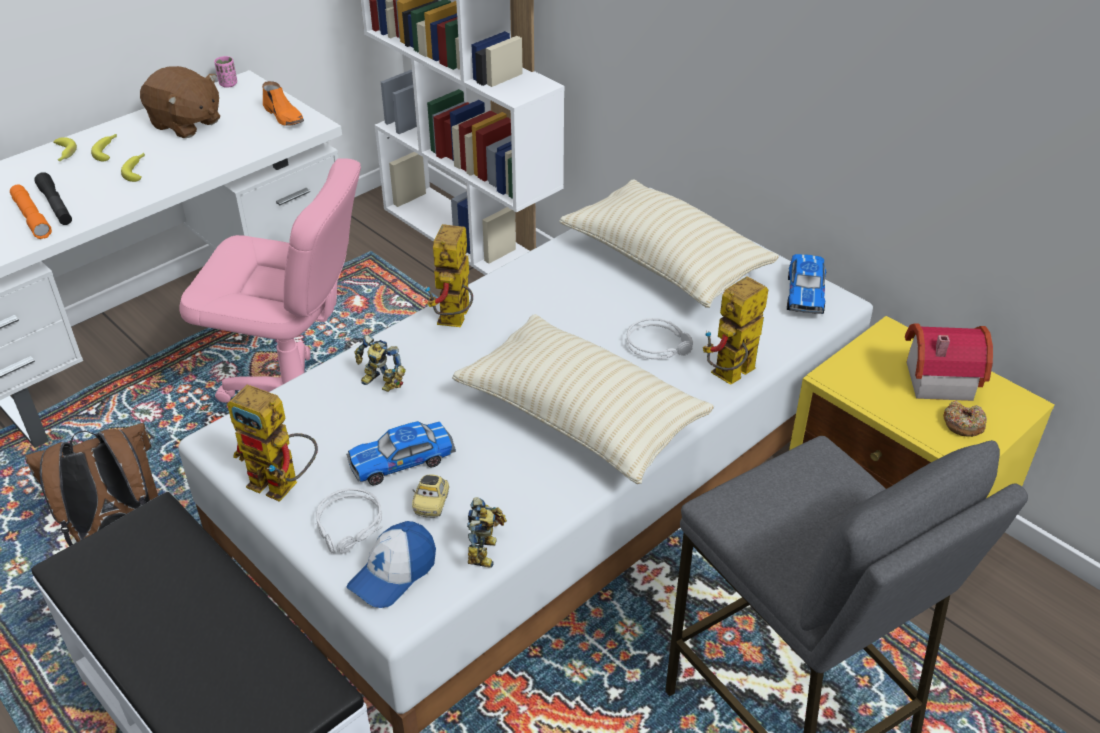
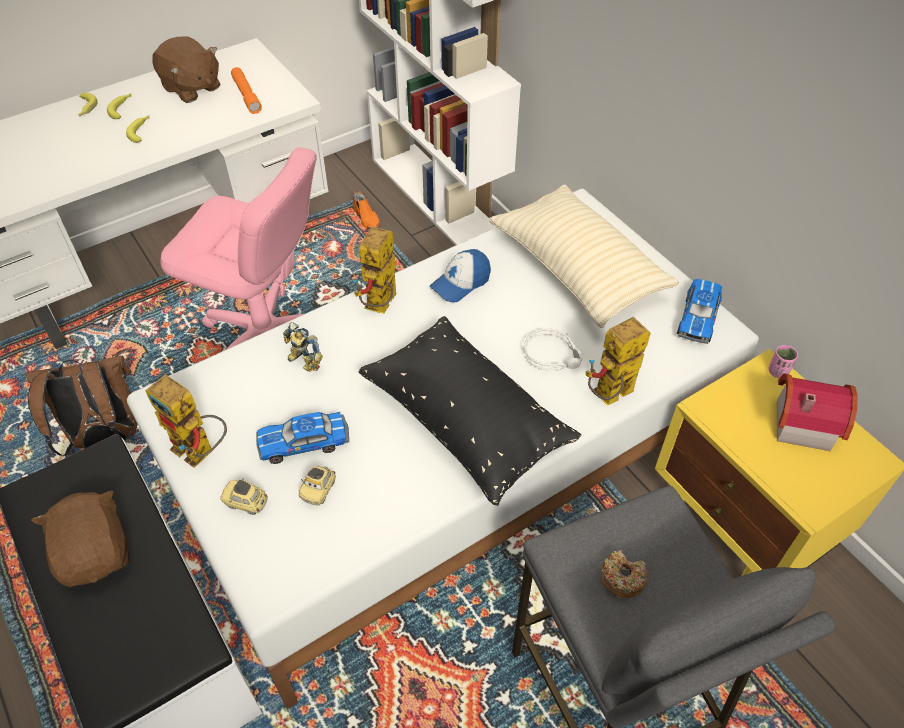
camera: 10 degrees right, 10 degrees up
(32, 218) = (46, 169): orange flashlight -> orange flashlight (246, 95)
(56, 206) = (68, 159): black flashlight -> none
(173, 614) = (96, 553): none -> brown plush toy
(228, 84) = (235, 51): pink cup -> pink cup (778, 371)
(284, 116) = (275, 89): orange shoe -> orange shoe (367, 218)
(350, 527) = (246, 502): grey headphones -> toy car
(393, 573) = (271, 555): cap -> cap (460, 283)
(486, 551) = (354, 545): toy robot -> none
(580, 418) = (466, 421): beige pillow -> black pillow
(963, 424) = (814, 475): donut -> donut (622, 578)

